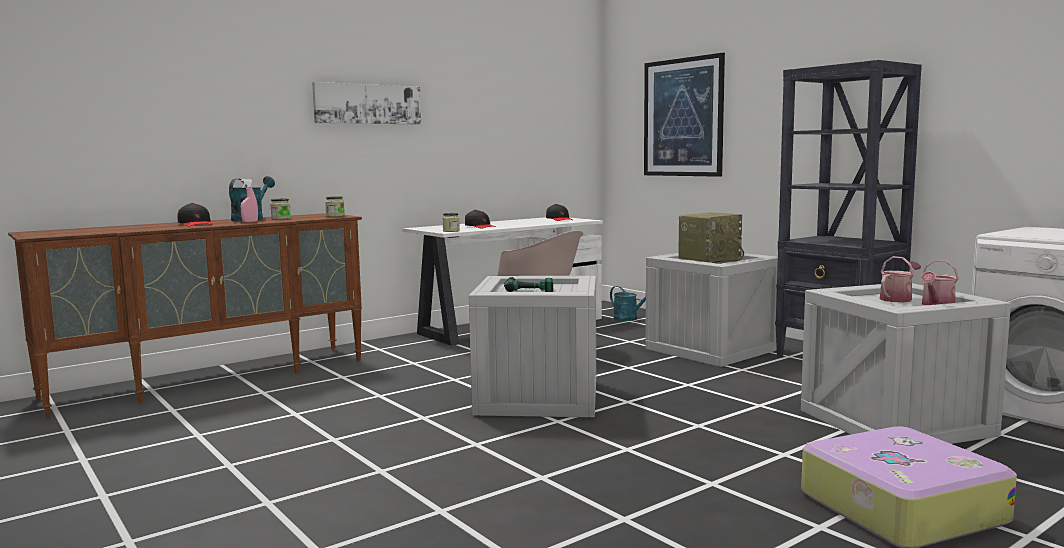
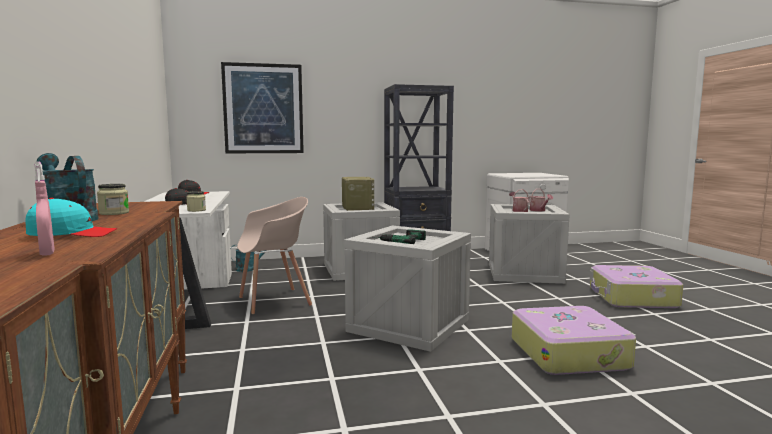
camera: 65 degrees left, 0 degrees up
(196, 224) = (72, 234): black cap -> turquoise cap
(250, 222) = (120, 220): pink spray bottle -> pink spray bottle (47, 253)
(335, 216) = (146, 203): jar -> none
(368, 104) = (83, 63): picture -> none
(537, 474) = (569, 353): none -> suitcase

